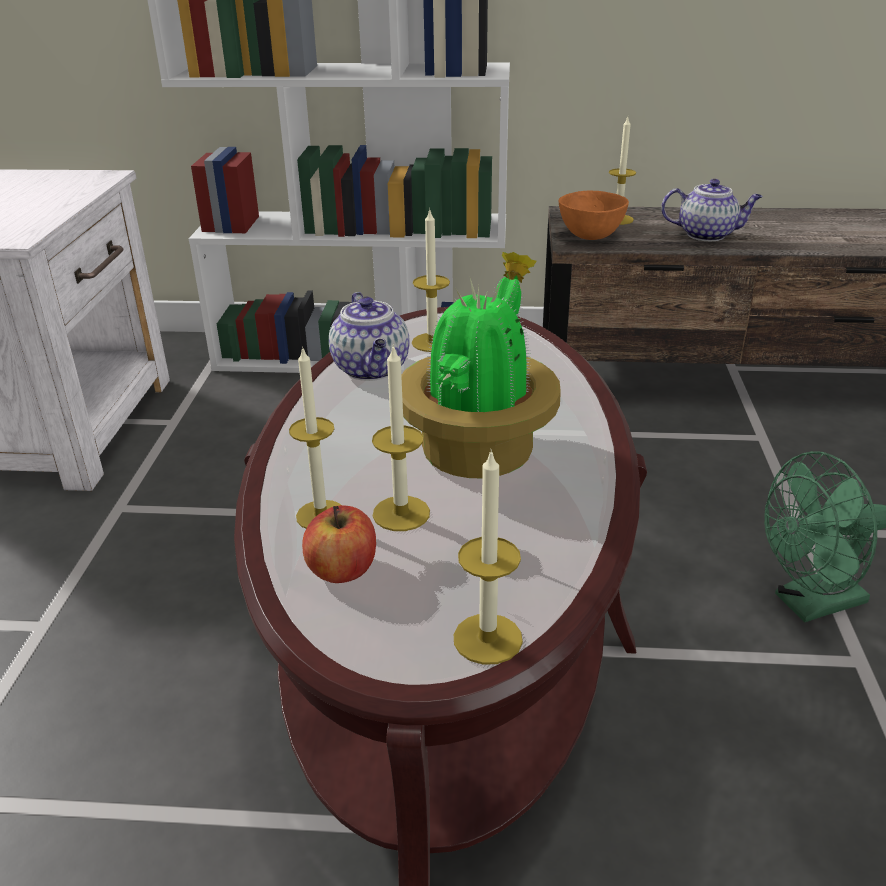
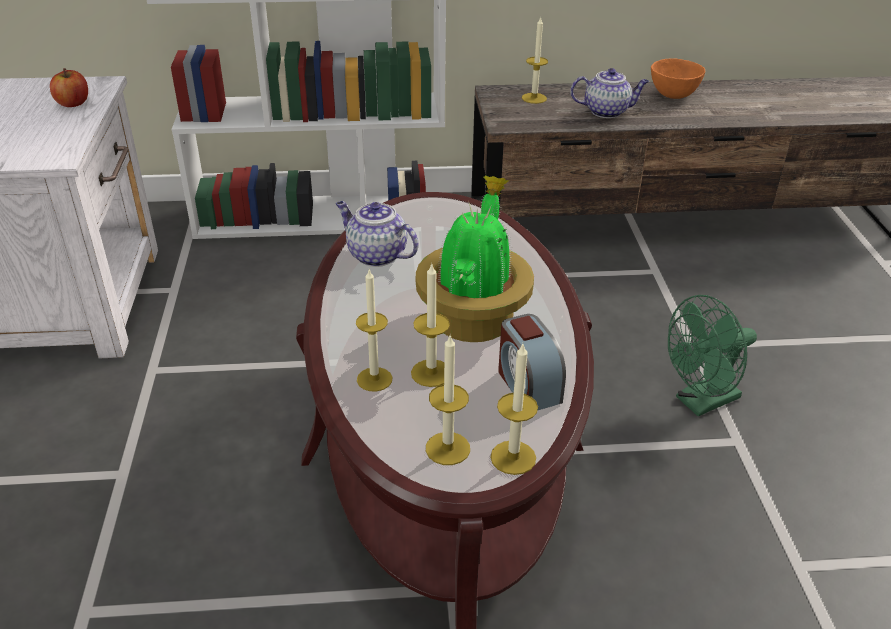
camera: 10 degrees left, 5 degrees up
(342, 569) = (402, 418): apple -> apple (73, 103)
(372, 370) = (375, 255): teapot -> teapot turned 150 degrees clockwise
(432, 342) = (415, 227): candle -> candle (447, 448)
(533, 540) = (527, 385): none -> alarm clock
(589, 237) = (515, 117): orange bowl -> orange bowl (672, 96)

